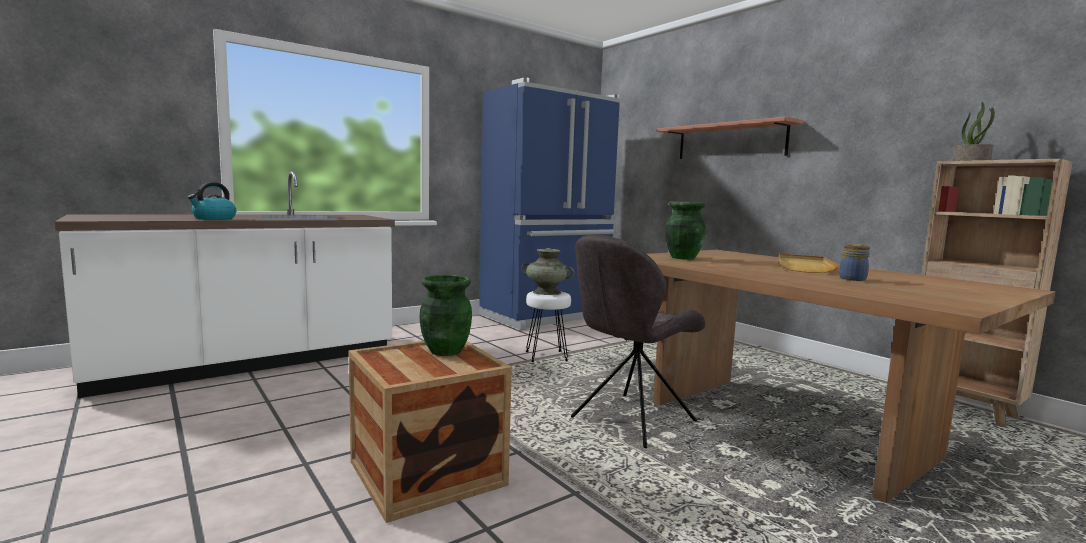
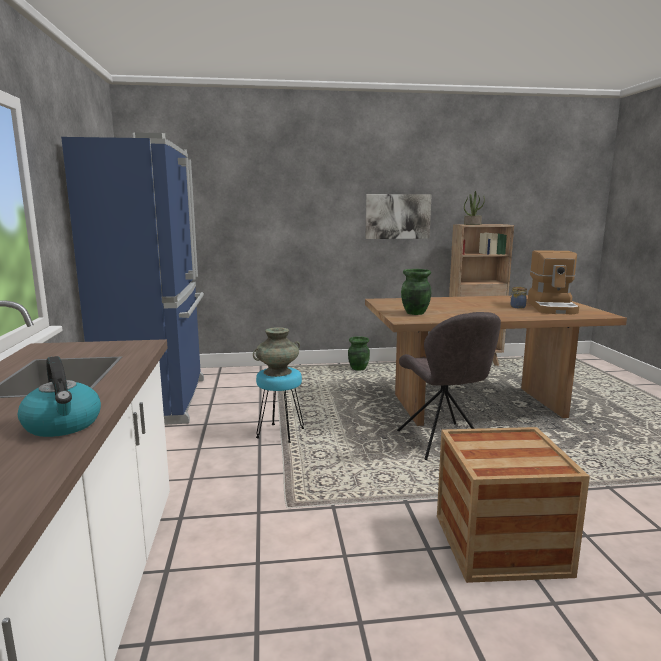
camera: 60 degrees left, 5 degrees up
(445, 351) = (481, 442): green vase -> green vase (358, 369)
(546, 356) = (280, 433): white stool -> turquoise stool
(730, 141) = (295, 202): shelf -> none
(803, 266) = (466, 303): beige tray -> none
(859, 154) = (397, 216): none -> picture
(913, 289) = (552, 307): none -> coffee machine

